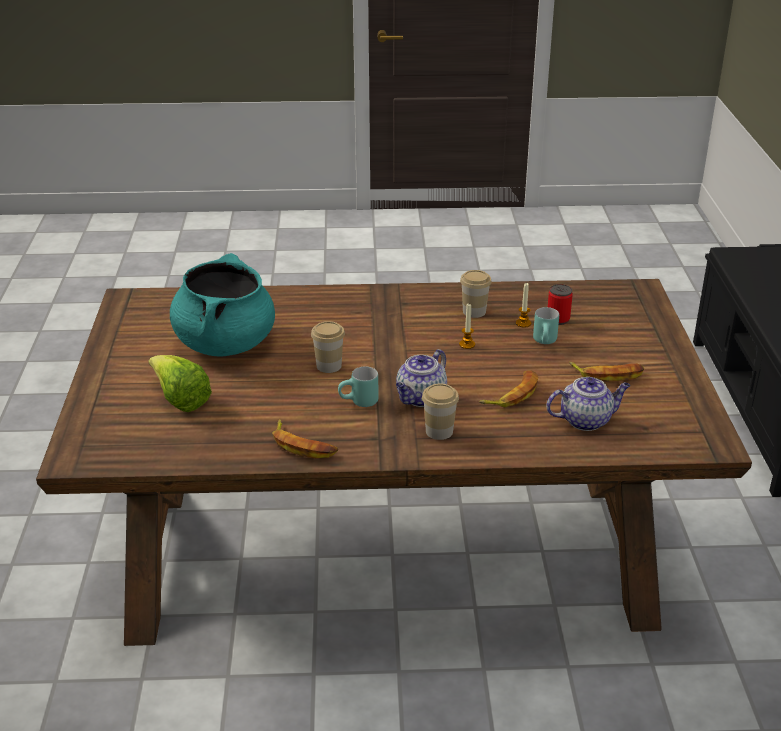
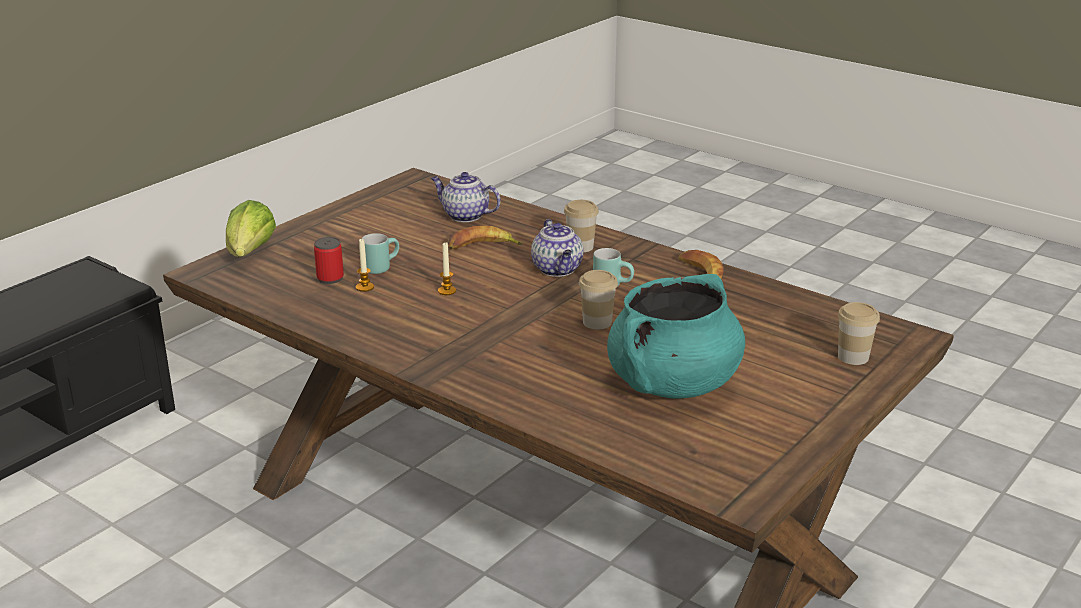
camera: 140 degrees left, 5 degrees down
(180, 399) = (772, 347): lettuce -> lettuce (250, 254)
(421, 398) = (558, 270): teapot -> teapot turned 90 degrees clockwise
(474, 311) = (383, 314): cup -> cup (853, 357)
(608, 374) = (387, 231): banana -> none

